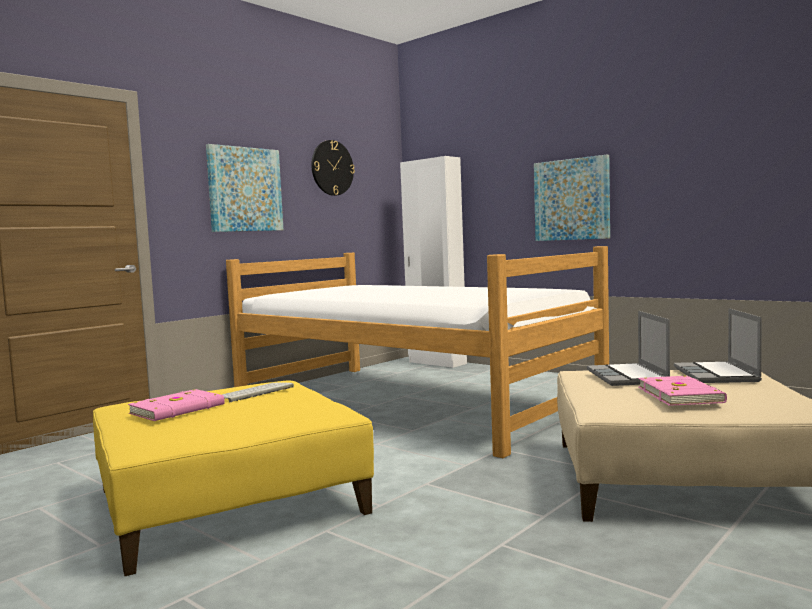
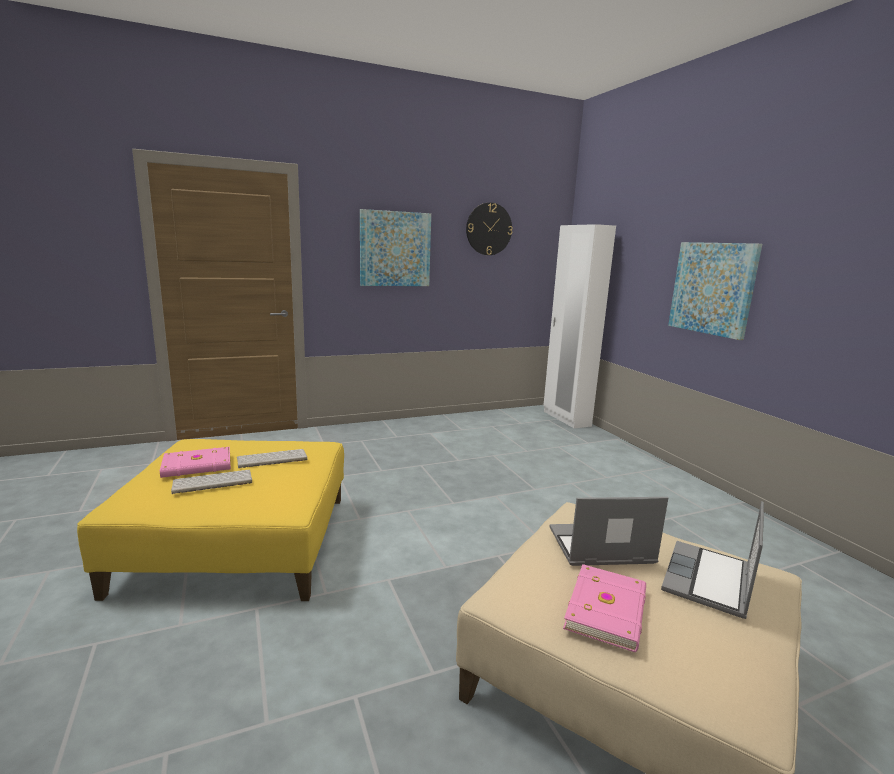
camera: 25 degrees right, 10 degrees up
(223, 413) = (211, 482): none -> keyboard
(409, 402) = (489, 464): bed -> none
(628, 377) = (600, 547): laptop -> laptop turned 60 degrees clockwise

